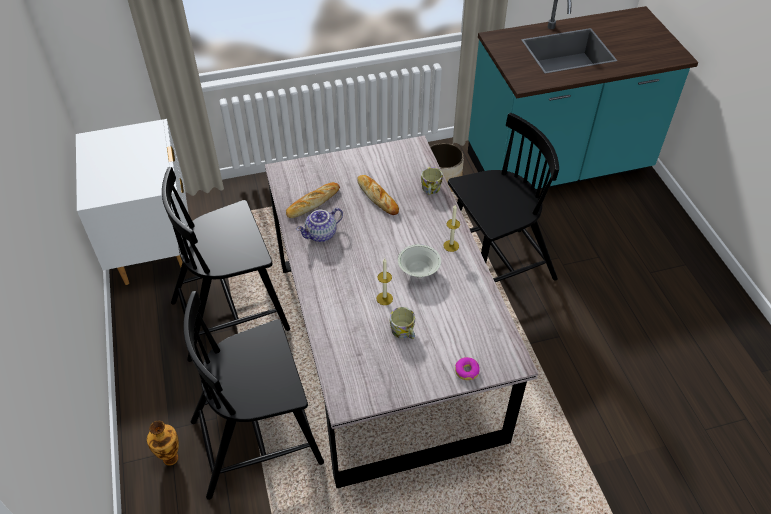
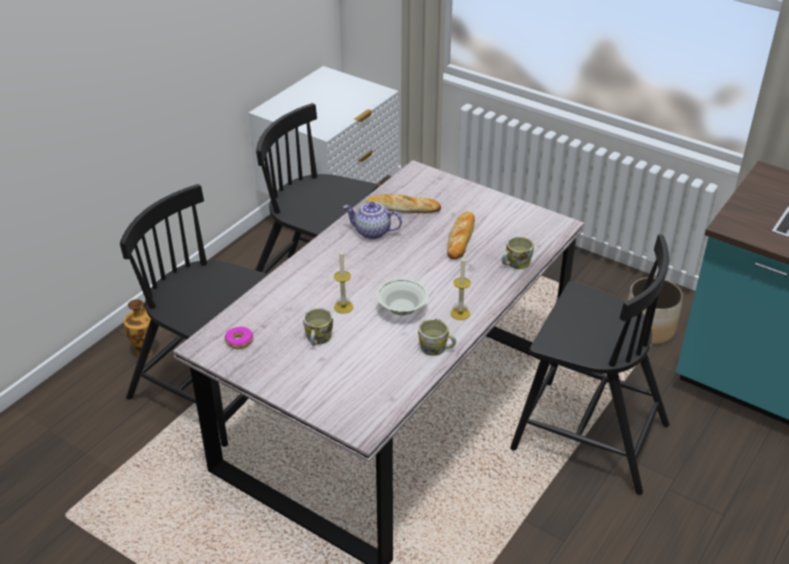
camera: 50 degrees right, 10 degrees down
(467, 371) = (317, 402): donut -> donut (239, 341)
(472, 278) = (436, 348): none -> mug

